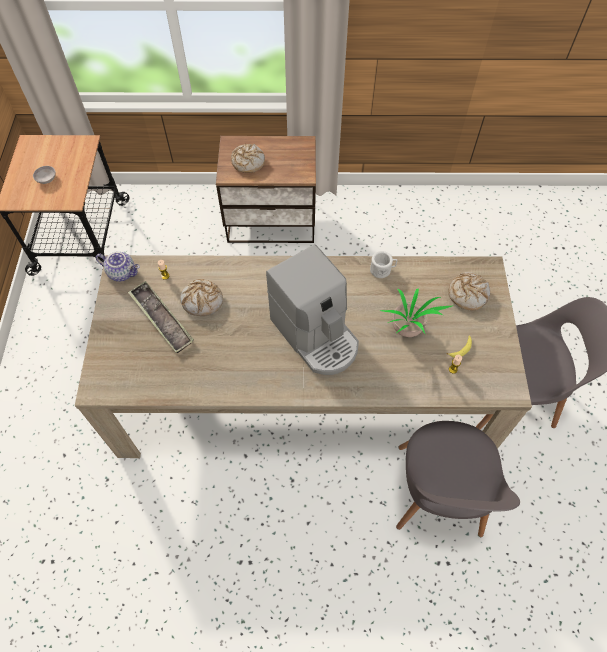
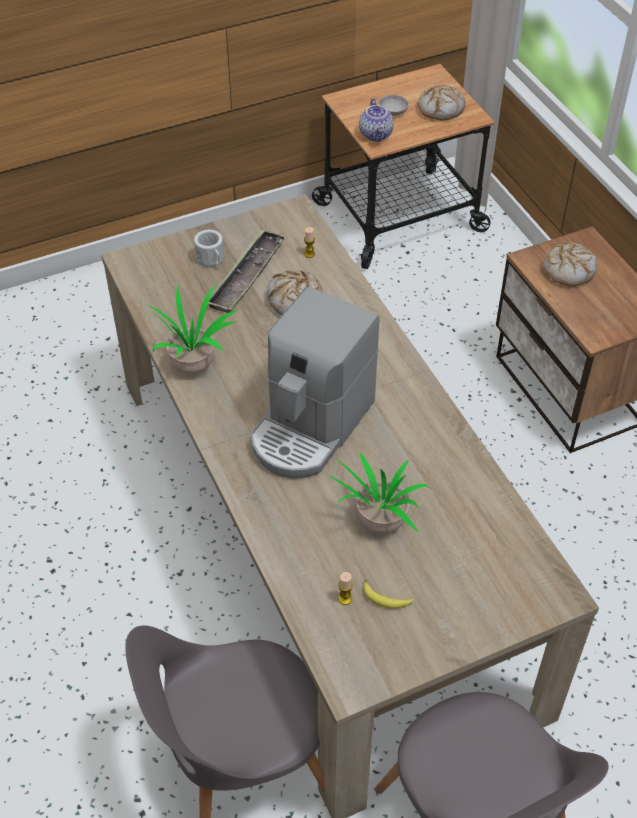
camera: 65 degrees right, 10 degrees down
(122, 272) = (290, 217): teapot -> teapot (376, 135)
(224, 381) = (194, 363): none -> potted plant
(382, 270) = (465, 462): white mug -> white mug (211, 260)
(467, 294) = (491, 580): bread -> bread (441, 109)

